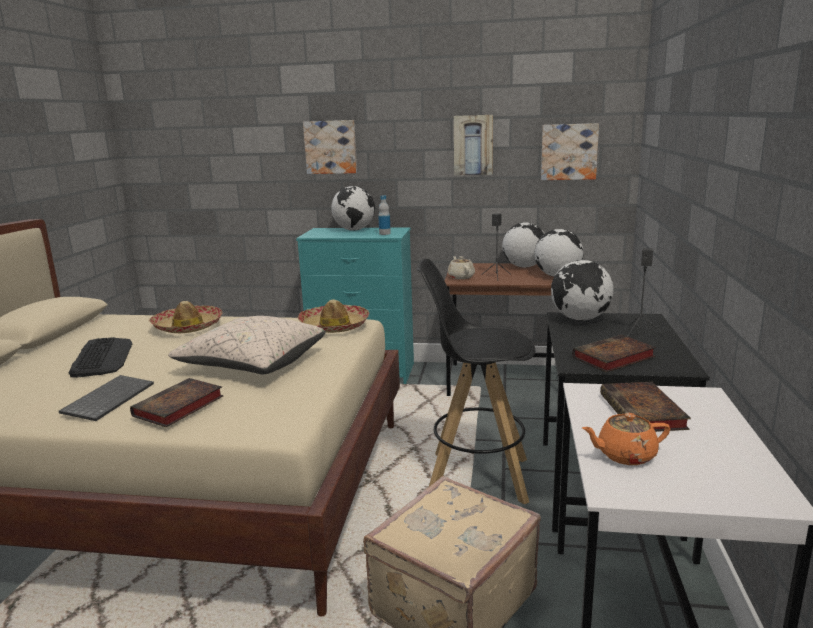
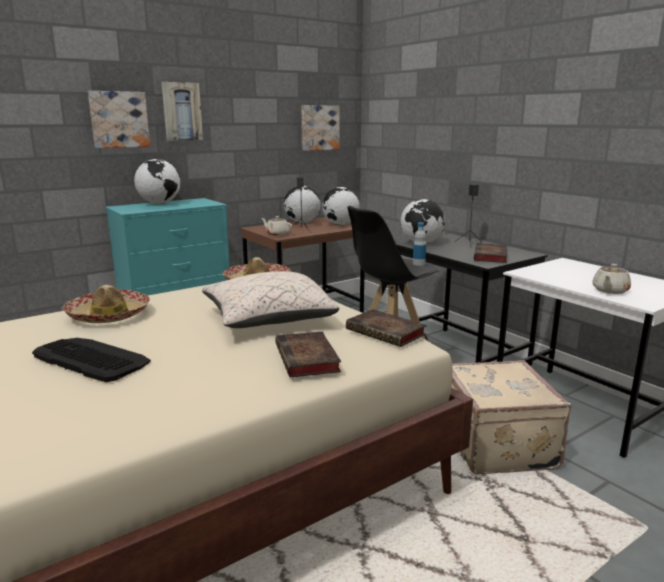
camera: 45 degrees left, 0 degrees up
(108, 399) = (215, 379): keyboard -> none
(384, 233) = (200, 203): bottle -> bottle (418, 264)
(473, 145) = (251, 120): picture -> picture (181, 111)
(625, 455) = (609, 291): orange teapot -> beige teapot
(644, 413) = (568, 274): book -> book (387, 332)

